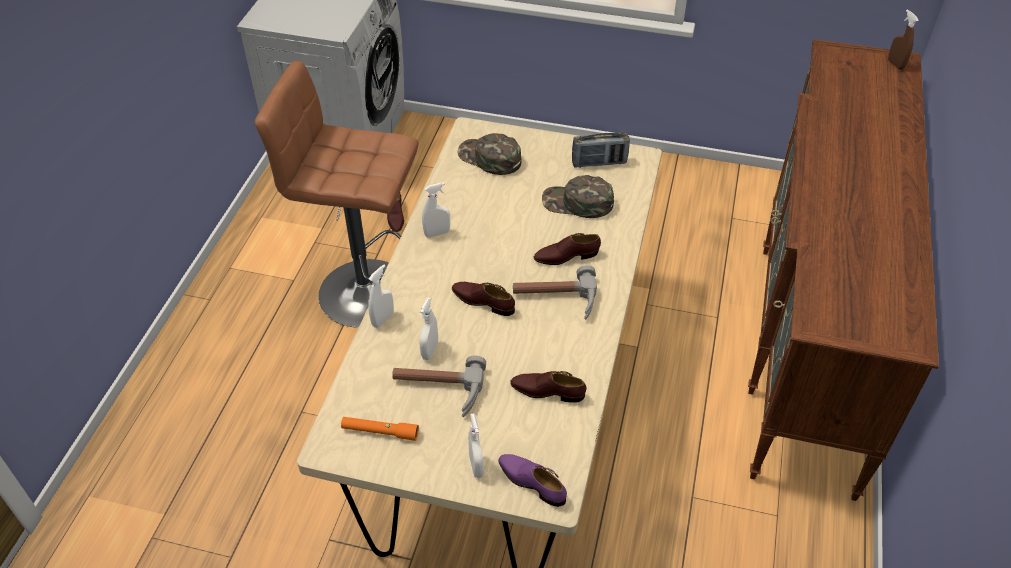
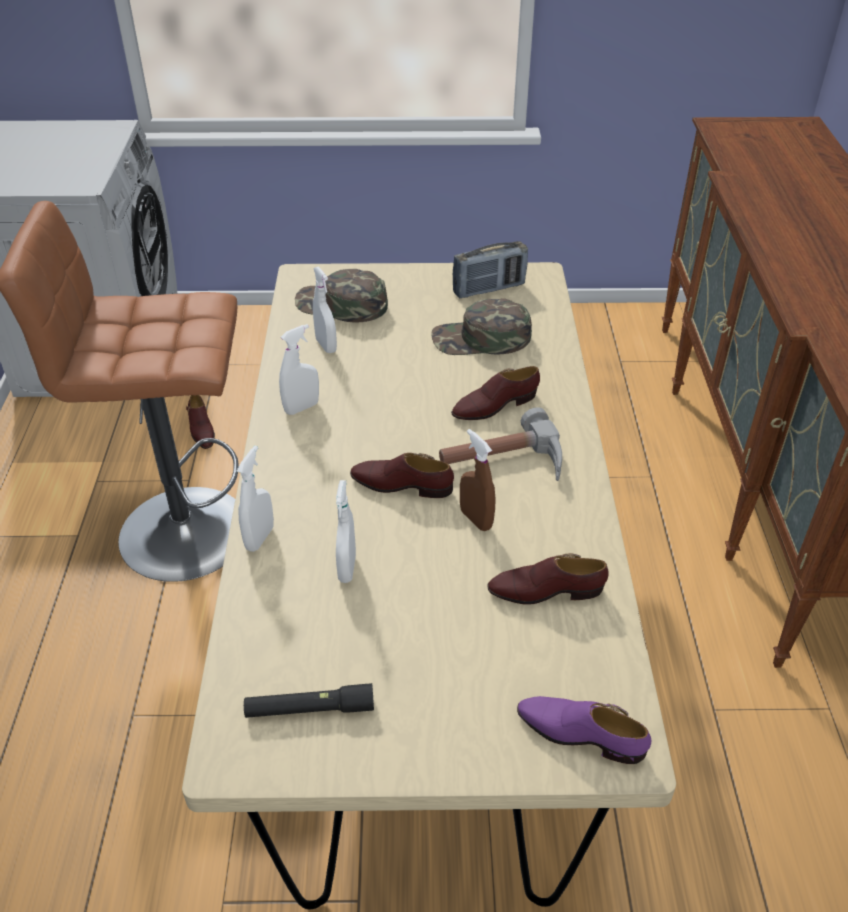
camera: 15 degrees left, 5 degrees down
(380, 432) = (310, 709): orange flashlight -> black flashlight
(437, 391) = (380, 626): hammer -> none
(476, 466) = (484, 729): white spray bottle -> white spray bottle (326, 346)
(895, 64) = (800, 130): brown spray bottle -> brown spray bottle (476, 519)

